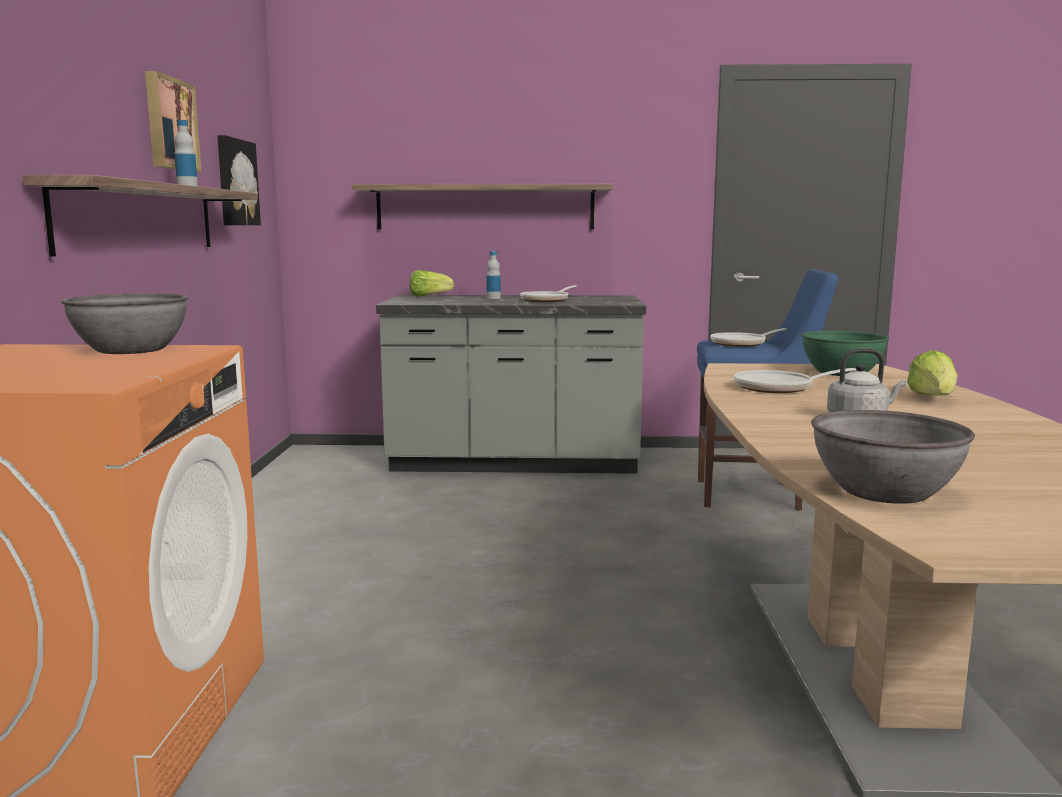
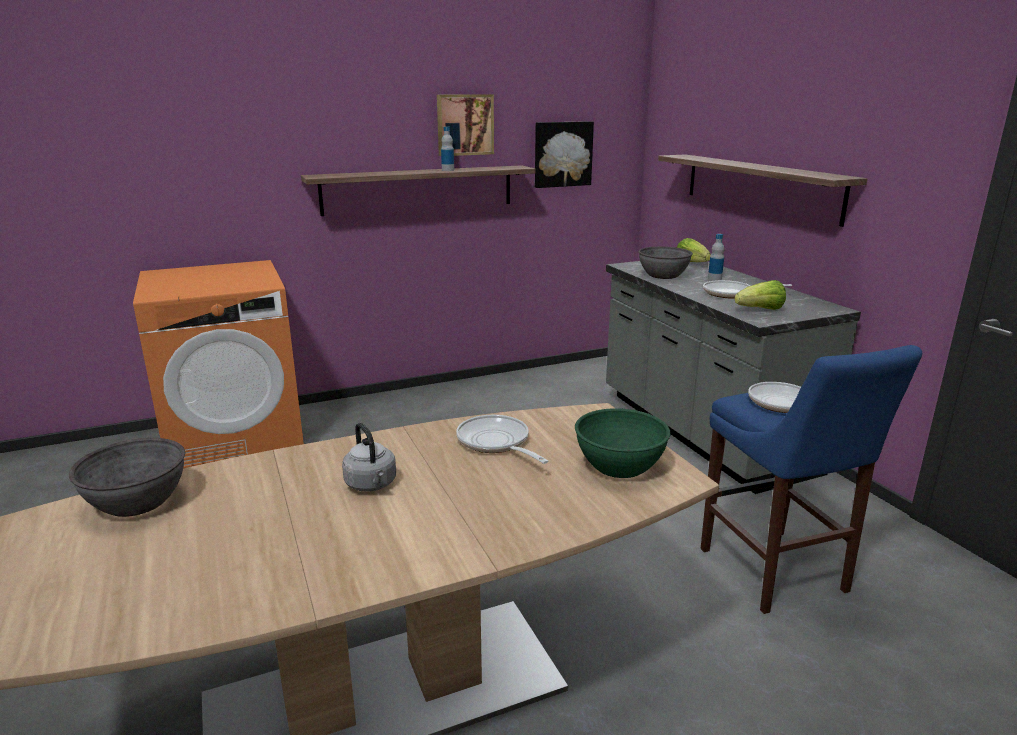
camera: 65 degrees right, 10 degrees up
(130, 349) = (256, 277): grey bowl -> grey bowl (663, 275)
(933, 398) = (501, 519): lettuce -> lettuce (760, 310)

